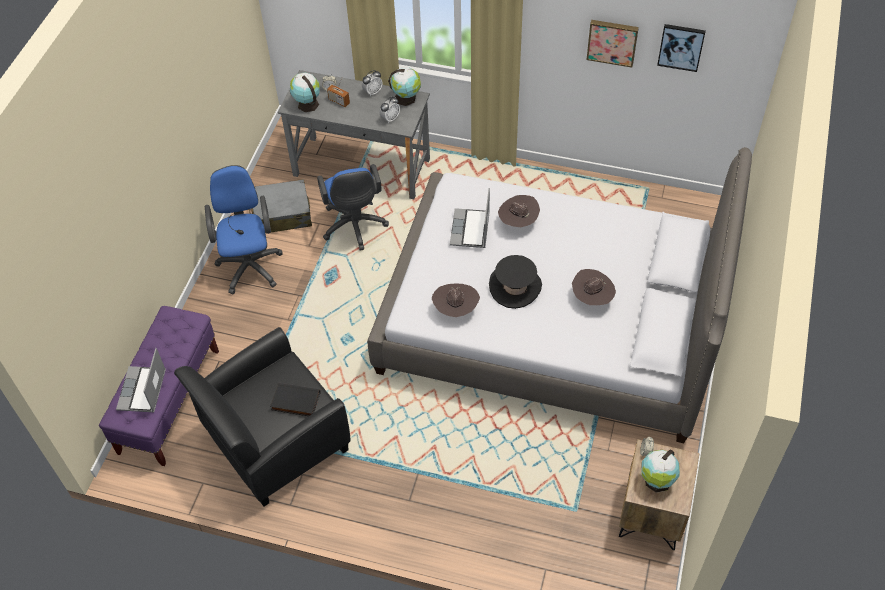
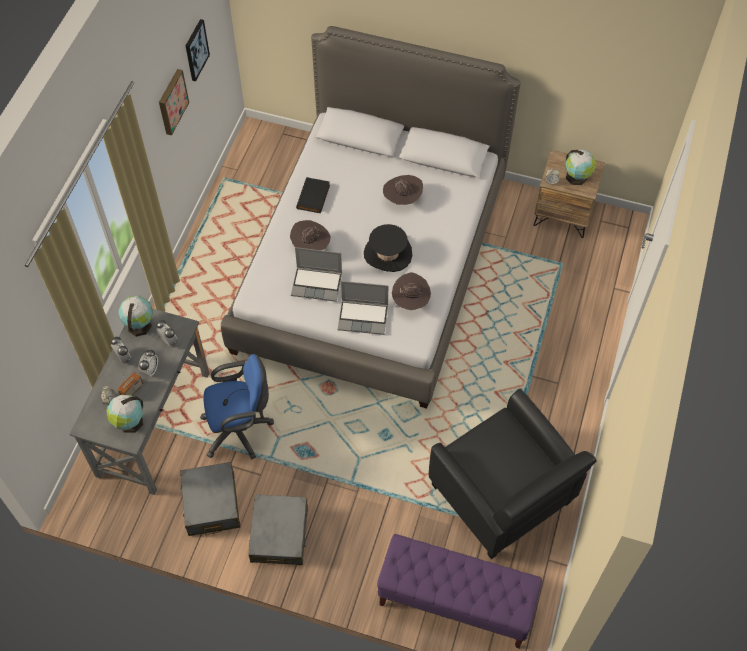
camera: 90 degrees left, 5 degrees up
(142, 391) = (490, 588): laptop -> laptop (363, 317)
(250, 264) = (279, 534): blue office chair -> grey suitcase
(295, 402) = (502, 443): black book -> black book (314, 197)
(359, 110) = (150, 370): none -> alarm clock

